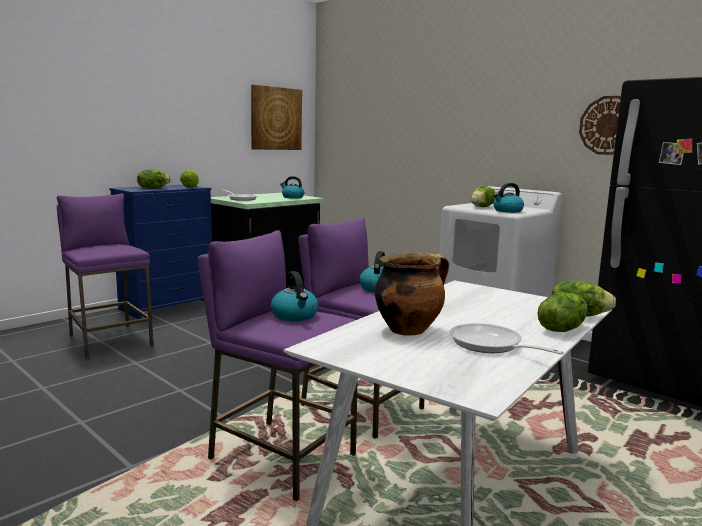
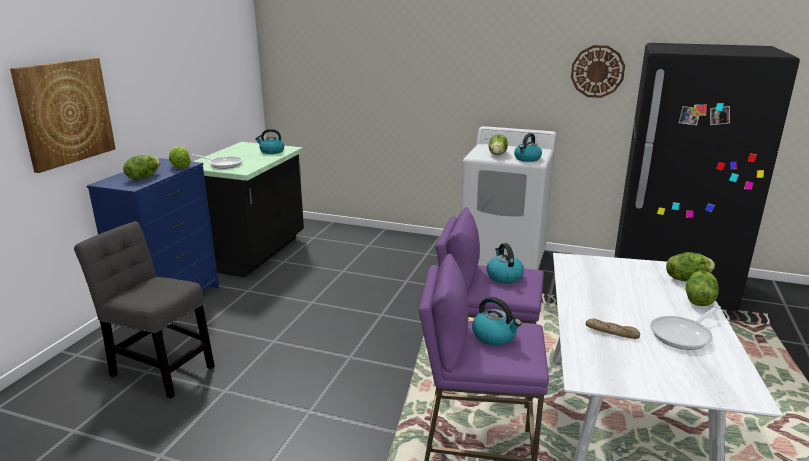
camera: 25 degrees left, 10 degrees up
(109, 340) = (159, 369): purple stool -> grey chair
(276, 118) = (226, 59): picture -> picture (65, 112)
(409, 329) = (611, 332): cooking pot -> bread
(490, 345) = (683, 335): frying pan -> frying pan turned 60 degrees counterclockwise

